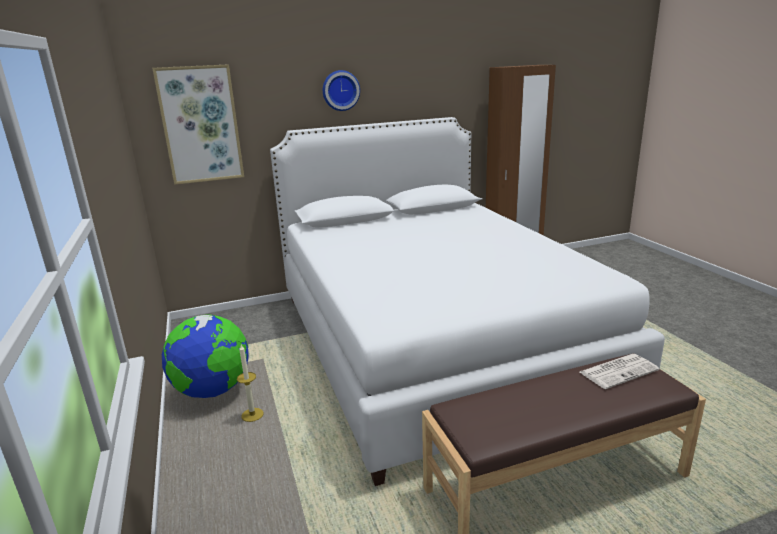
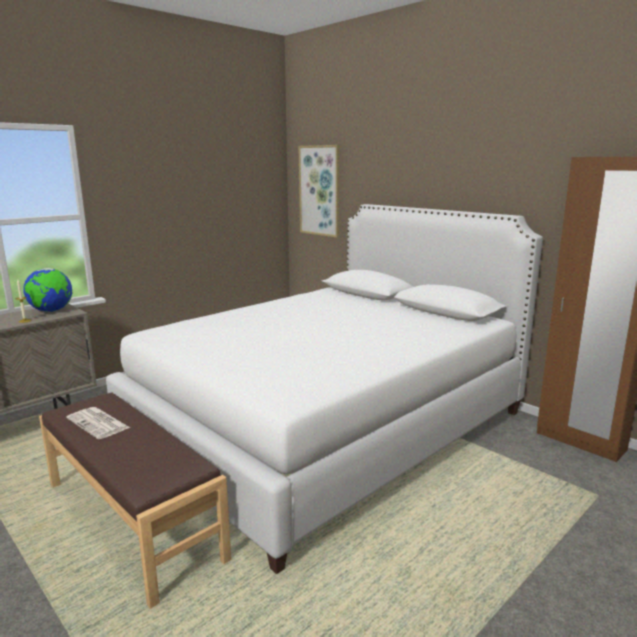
camera: 65 degrees right, 5 degrees down
(340, 90) = (414, 172): wall clock -> none
(618, 371) = (173, 459): newspaper -> newspaper (99, 423)

